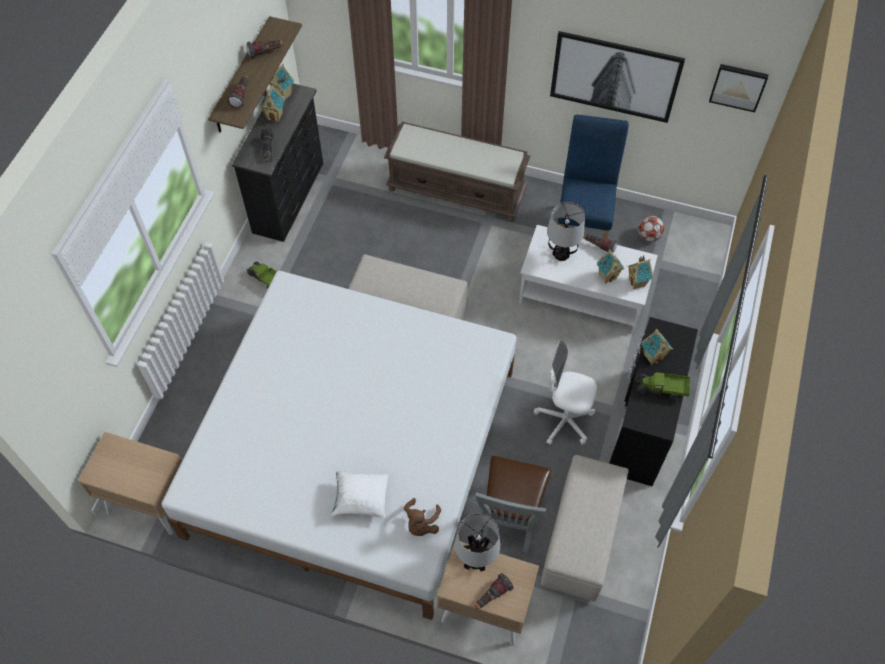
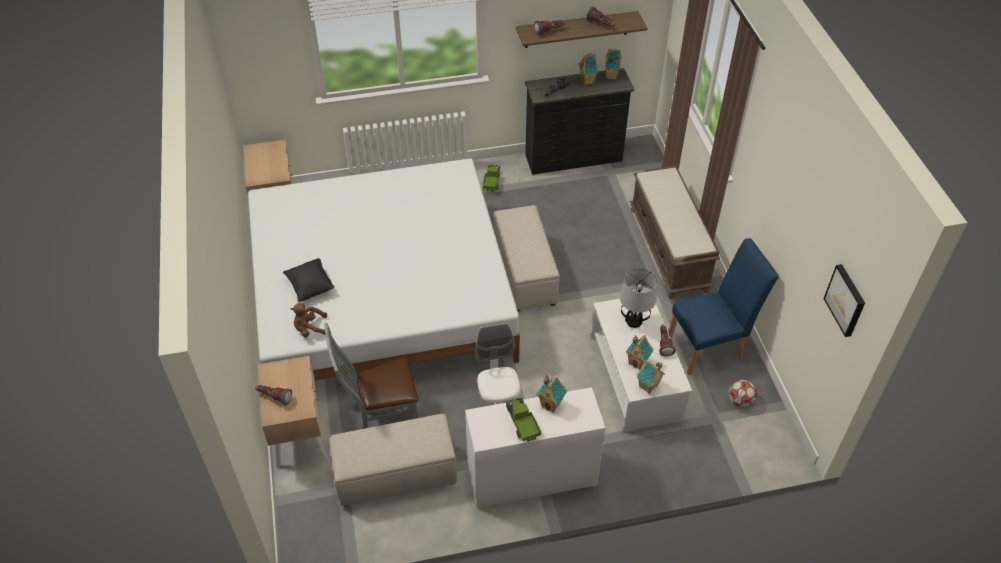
camera: 60 degrees right, 10 degrees down
(361, 499) = (310, 287): white pillow -> black pillow
(476, 560) = (298, 375): table lamp -> none
(614, 77) = (787, 224): picture -> none
(642, 426) = (532, 477): black desk -> white desk

